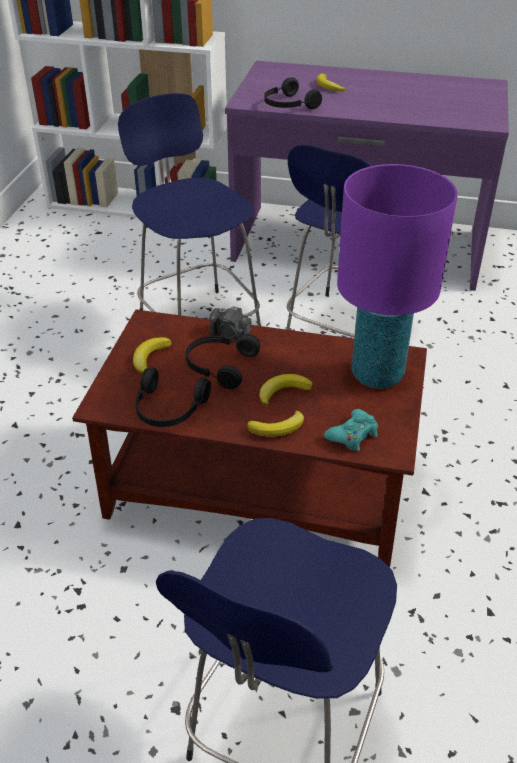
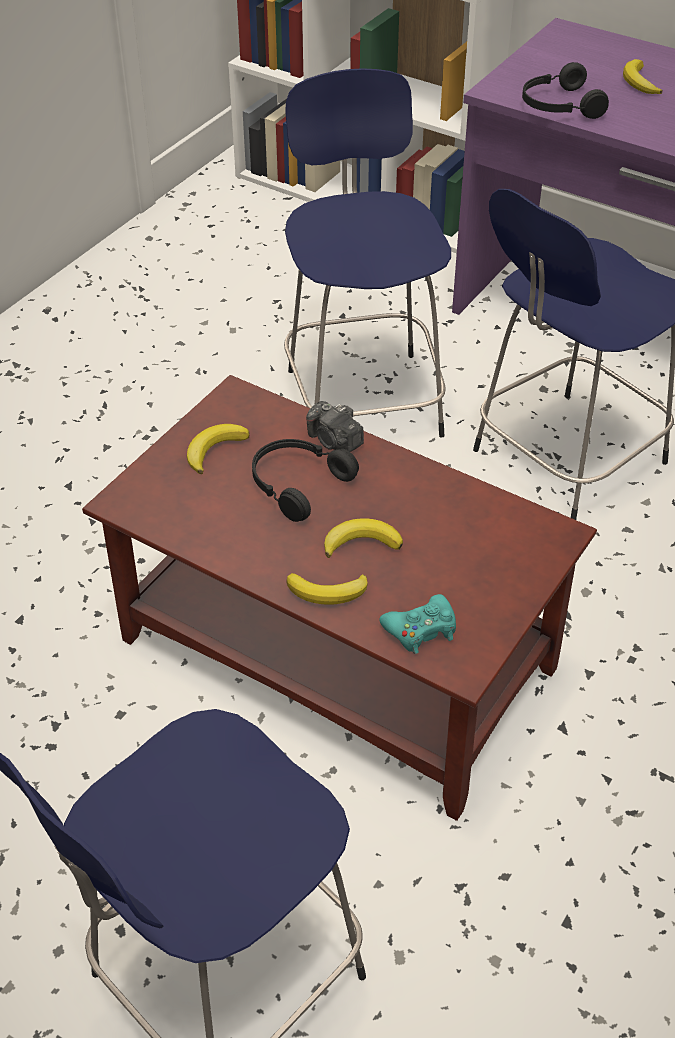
camera: 20 degrees right, 5 degrees up
(168, 409) = (202, 528): black headphones -> none
(377, 374) = (503, 551): purple table lamp -> none

